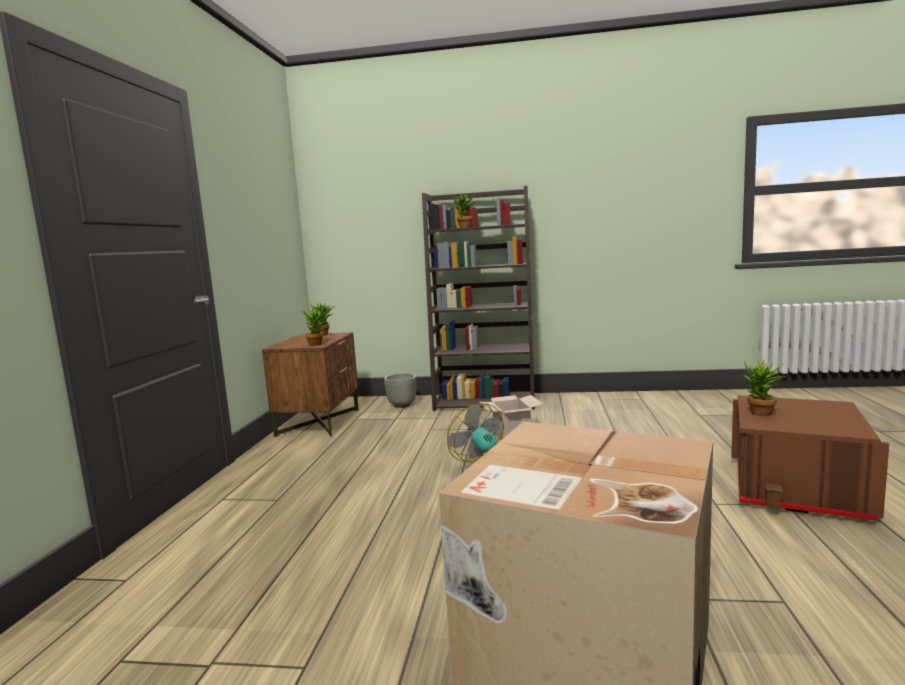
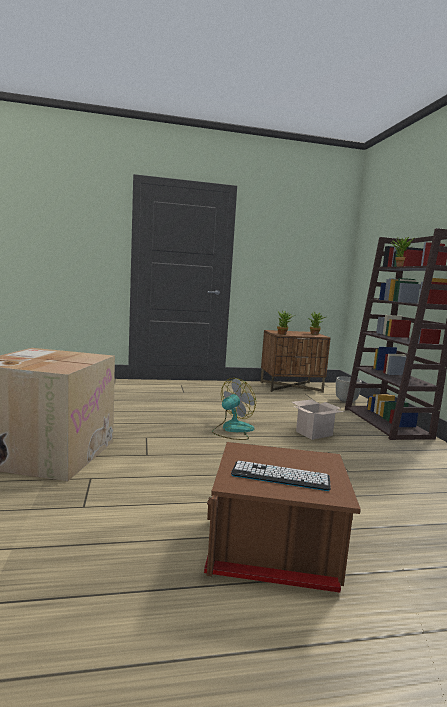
camera: 70 degrees right, 0 degrees up
(761, 414) = (271, 453): potted plant -> none
(817, 416) = (280, 476): none -> keyboard

